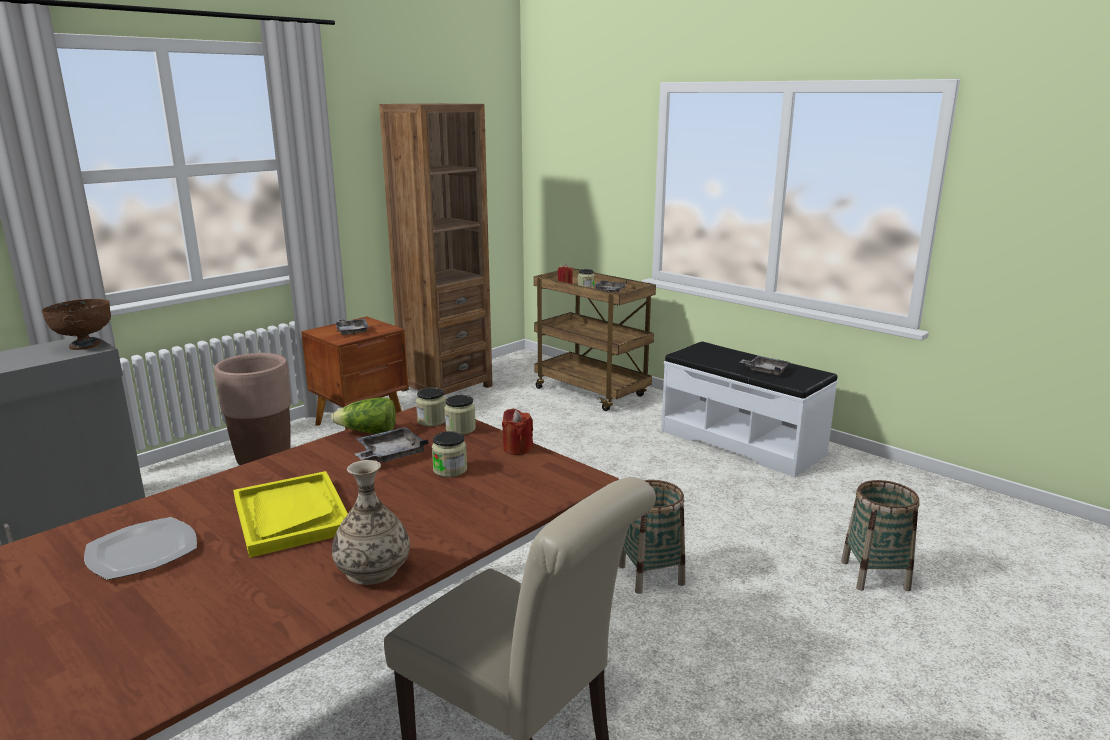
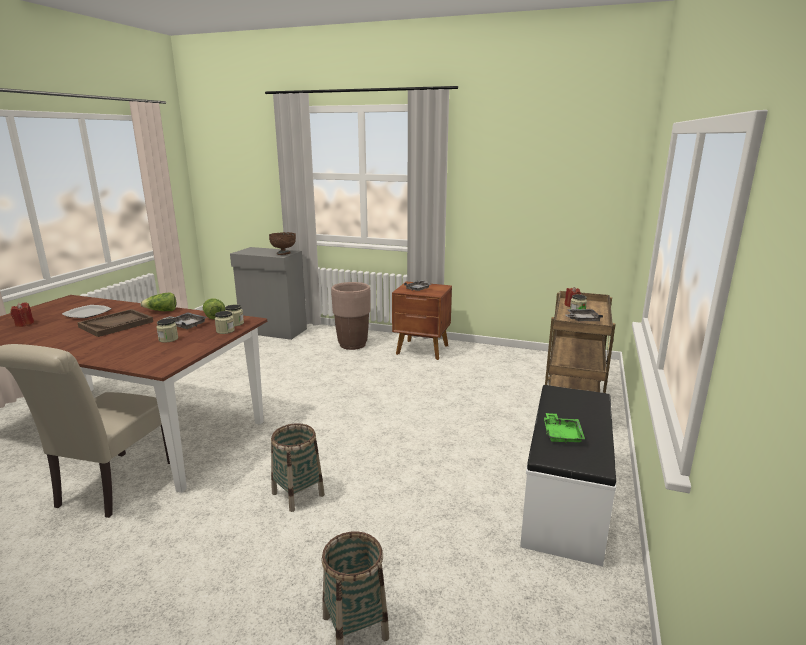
camera: 65 degrees right, 0 degrees up
(265, 472) = (161, 311): none -> lettuce
(291, 515) = (116, 324): yellow tray -> brown tray
(372, 569) = (61, 347): vase -> none
(446, 388) = (504, 356): brown bookcase -> none
(517, 448) = (200, 347): red candle -> red candle (24, 324)
(765, 371) = (562, 434): grey tray -> green tray

